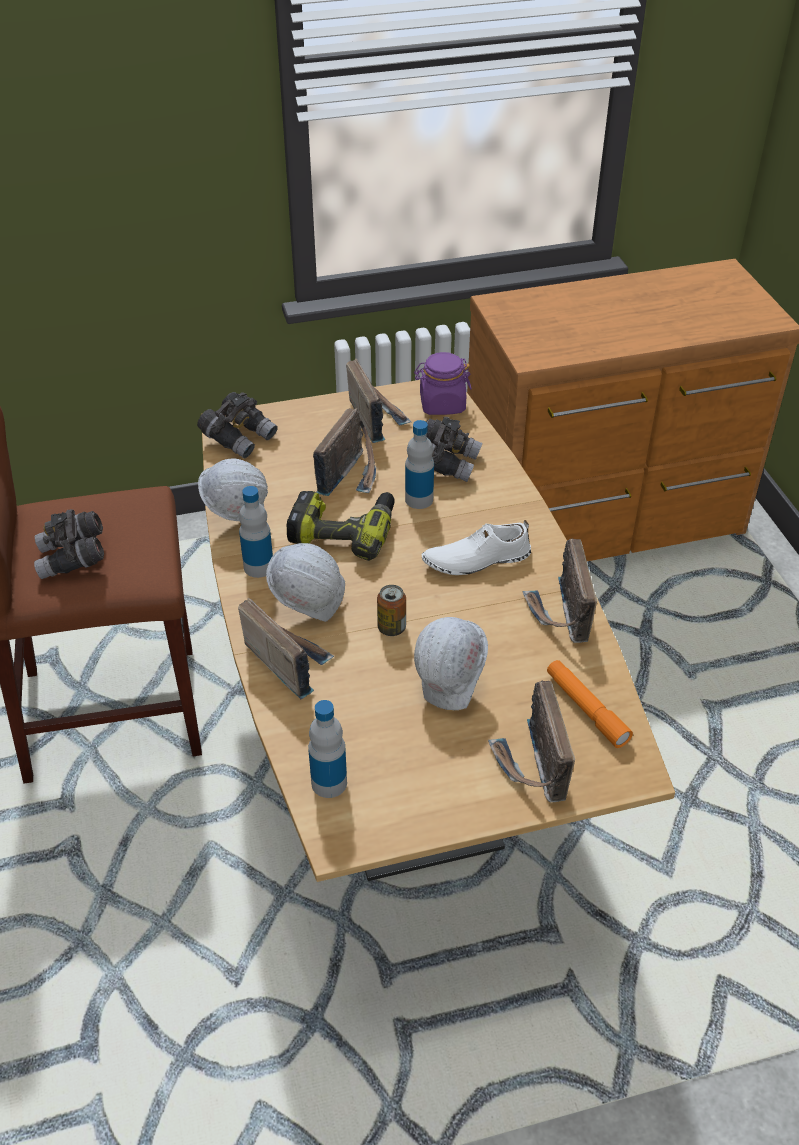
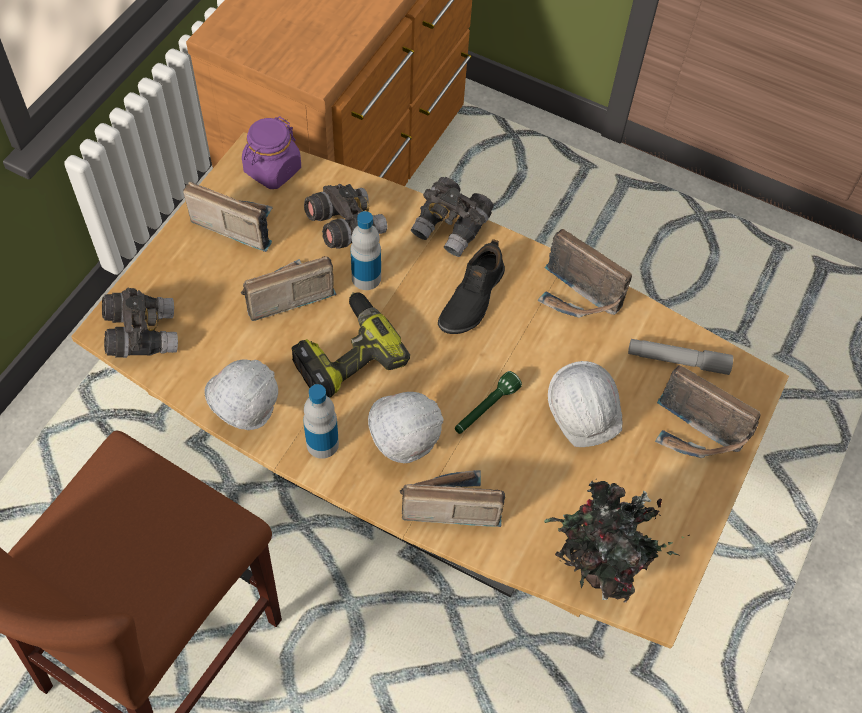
camera: 50 degrees left, 15 degrees up
(73, 559) = (139, 573): grey binoculars -> grey binoculars (451, 227)
(329, 783) = (597, 571): bottle -> potted plant
(352, 474) = (284, 295): radio -> radio turned 90 degrees counterclockwise
(391, 628) = (485, 409): can -> green flashlight
(476, 559) = (471, 298): white shoe -> black shoe
(586, 709) = (677, 360): orange flashlight -> grey flashlight

